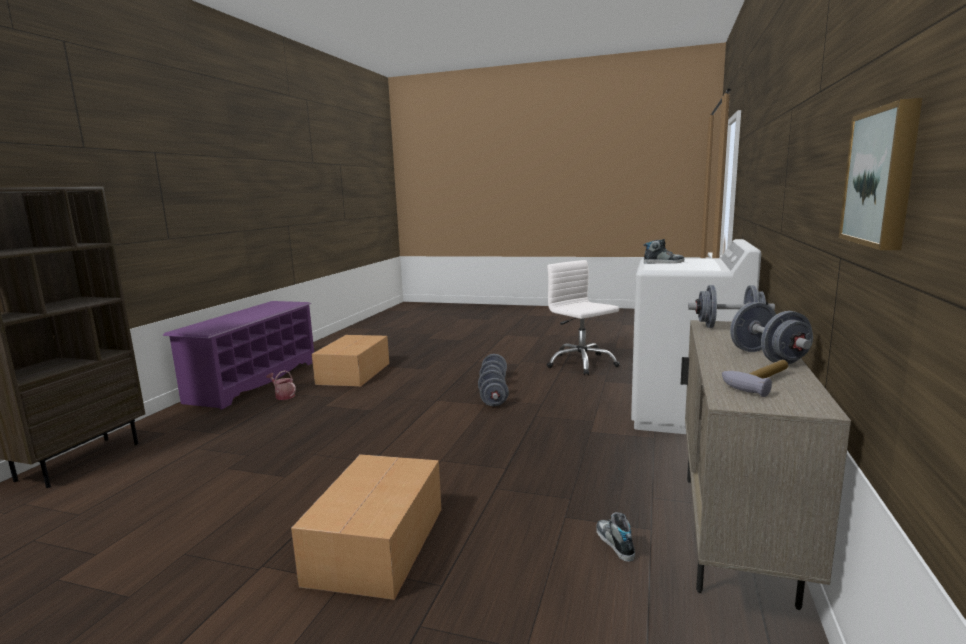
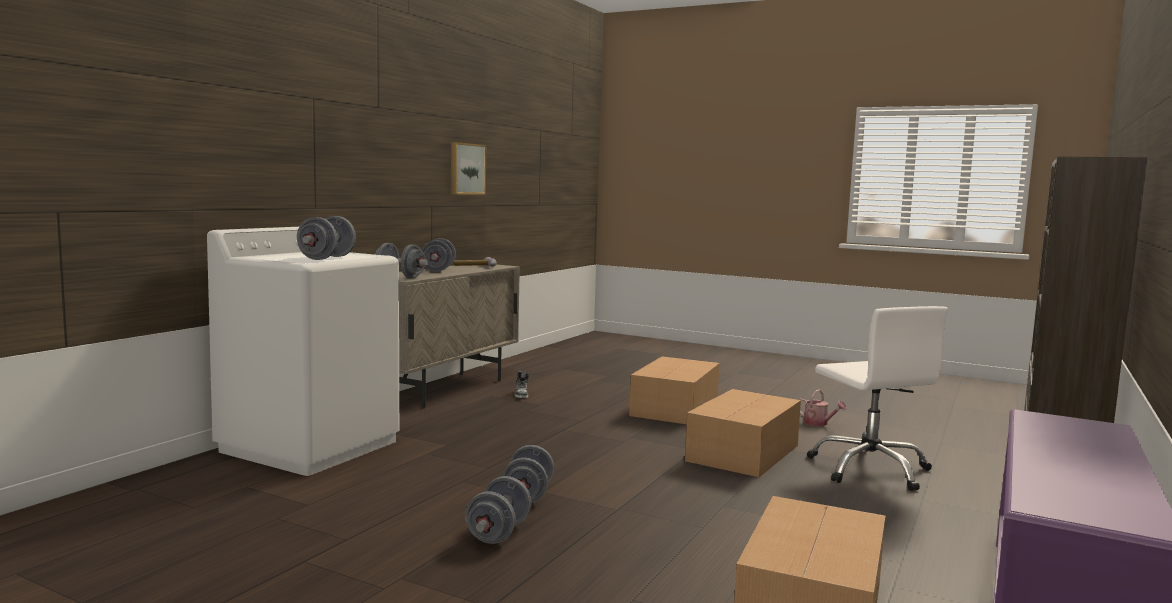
camera: 170 degrees left, 5 degrees down
(283, 396) = (914, 558): watering can -> watering can (819, 423)
(326, 462) = (744, 452): none -> cardboard box
(581, 363) = (268, 555): white office chair -> white office chair (870, 469)
(663, 262) = (327, 258): shoe -> grey dumbbell

